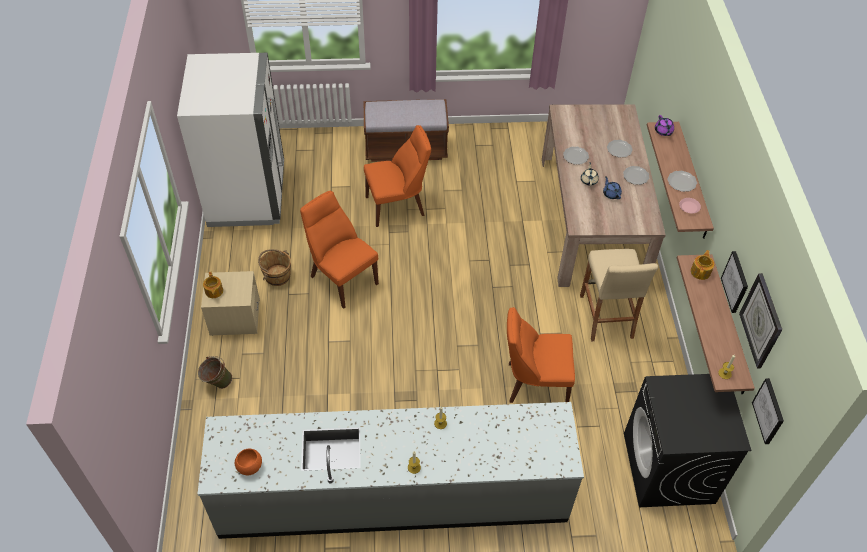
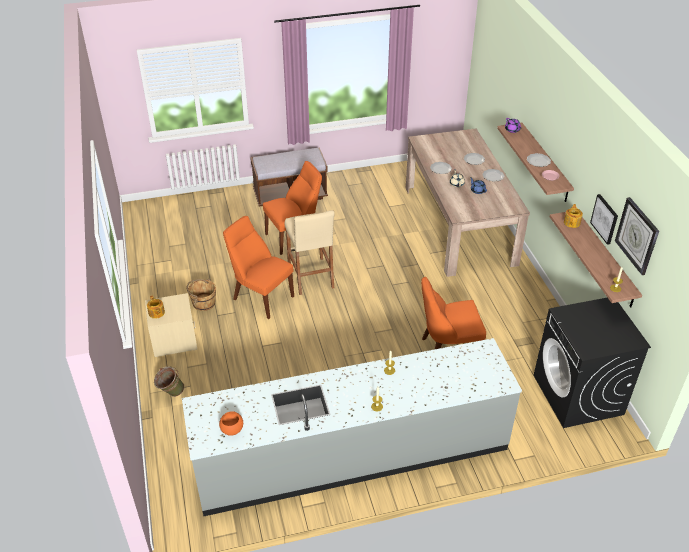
camera: 10 degrees left, 10 degrees down
(247, 195) = (161, 246): white fridge -> none
(606, 316) = (492, 292): beige stool -> beige stool (310, 276)
(769, 411) = (660, 305): picture -> none

